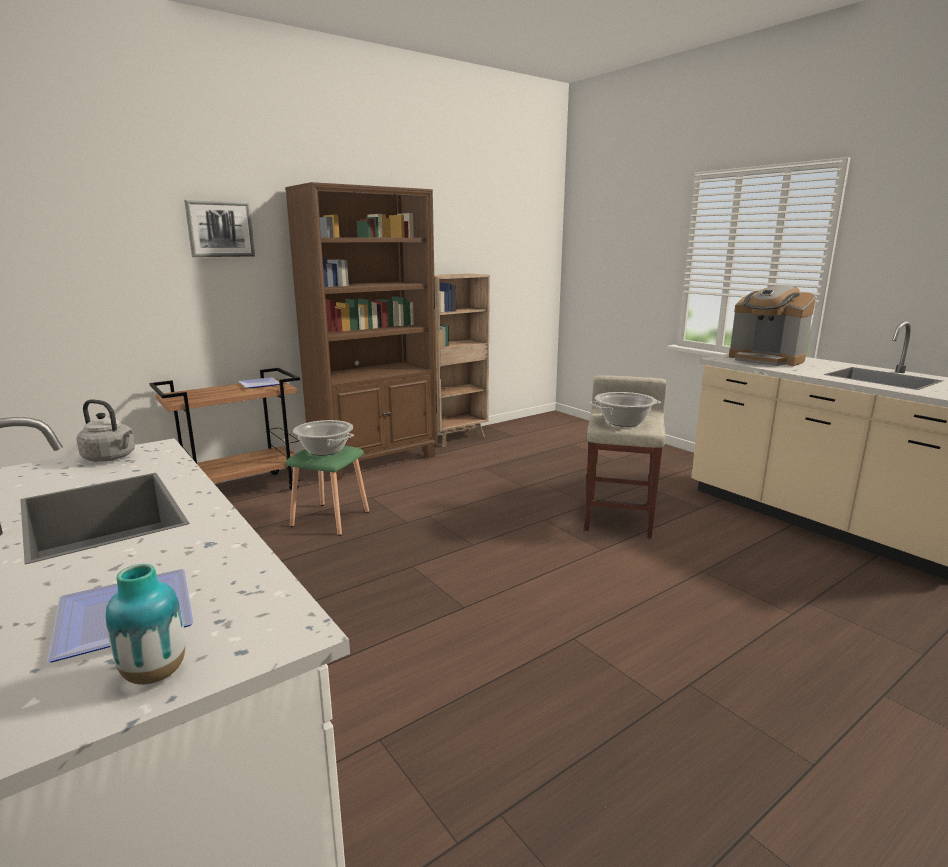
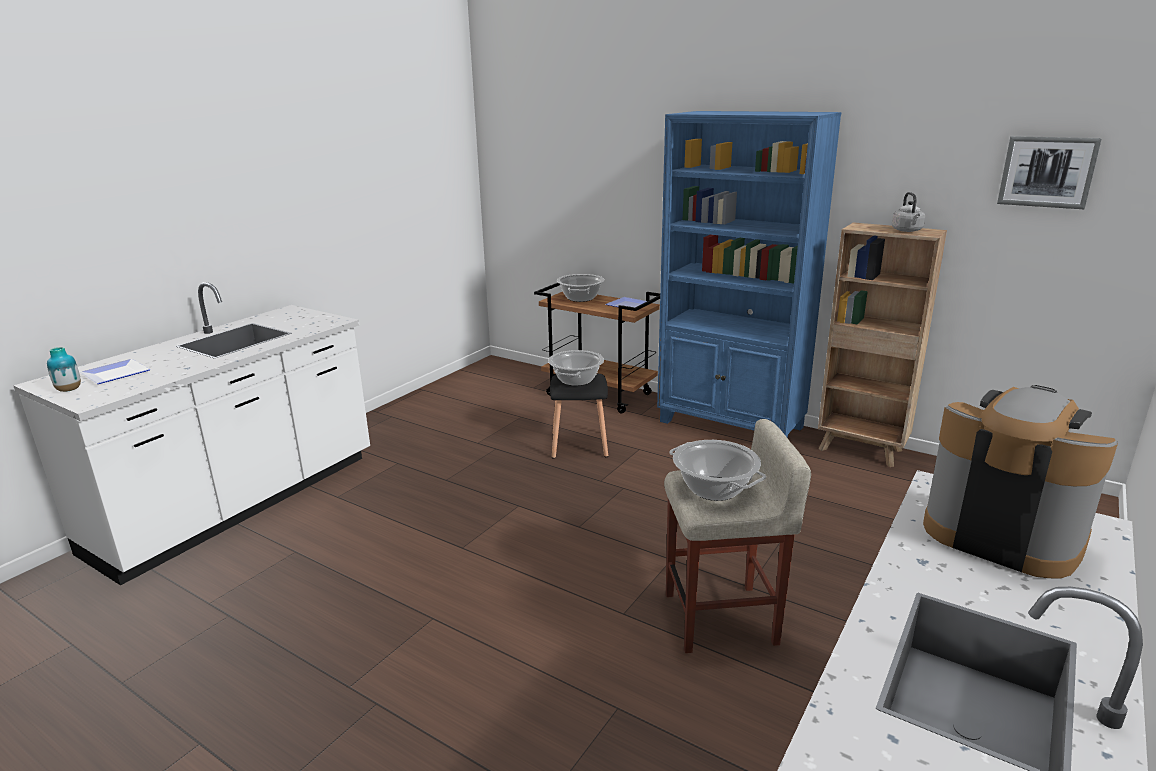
camera: 70 degrees right, 5 degrees up
(111, 458) = (316, 318): grey kettle -> grey kettle (907, 231)
(200, 393) = (581, 298): none -> cooking pot
(220, 229) = (636, 153): picture -> picture (1047, 172)
(329, 519) = (578, 444): green stool -> black stool
(375, 460) = (731, 425): brown bookcase -> blue bookcase
(766, 360) = (1001, 533): coffee machine -> coffee machine turned 105 degrees clockwise

